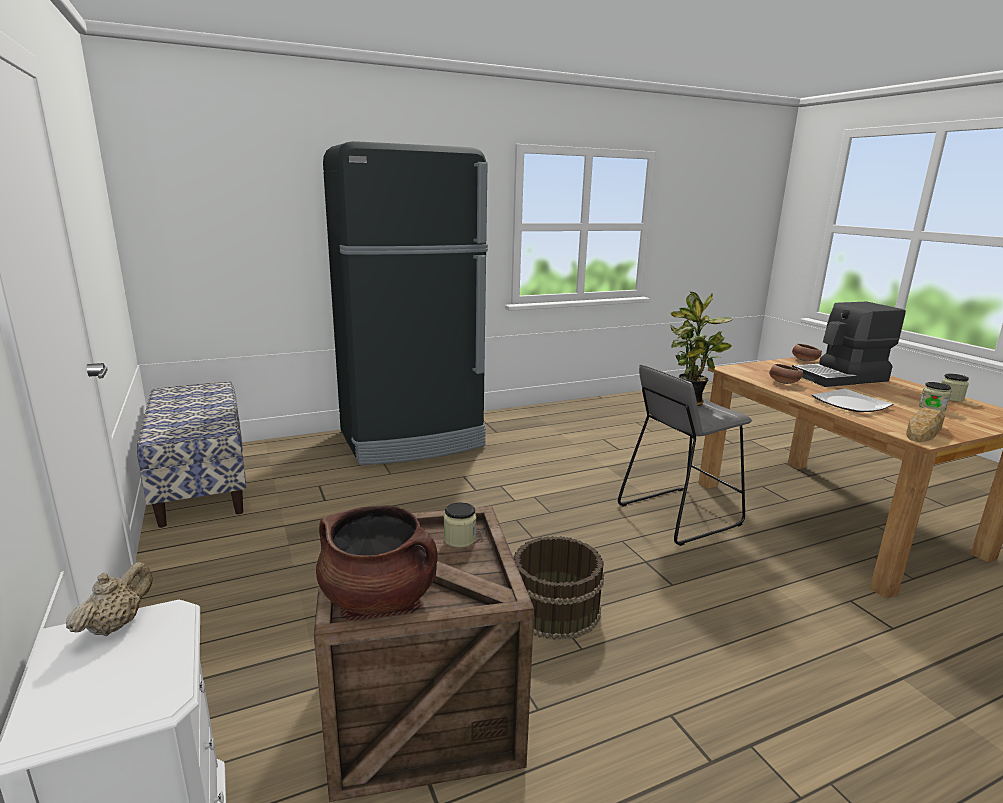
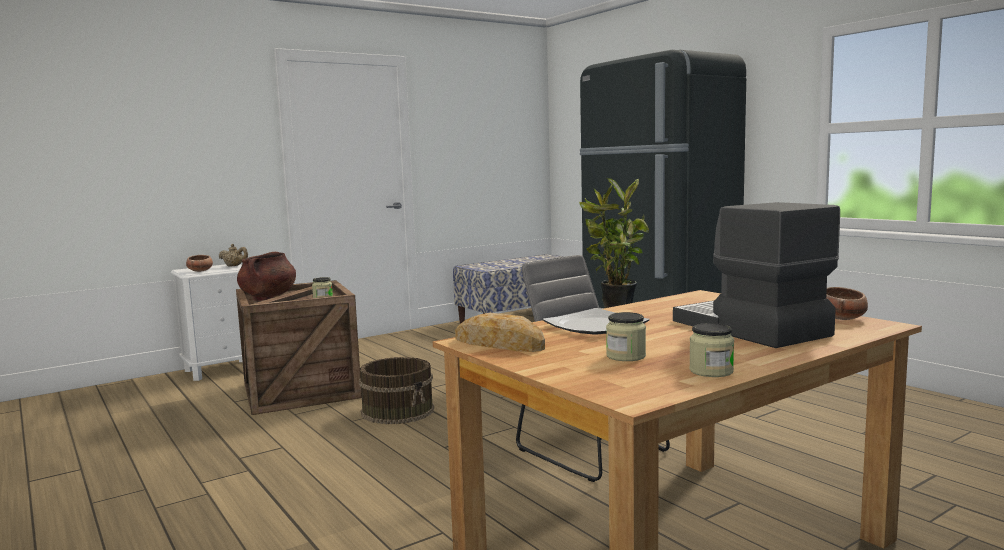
camera: 80 degrees right, 10 degrees down
(783, 383) = (665, 308): bowl -> bowl (200, 271)

